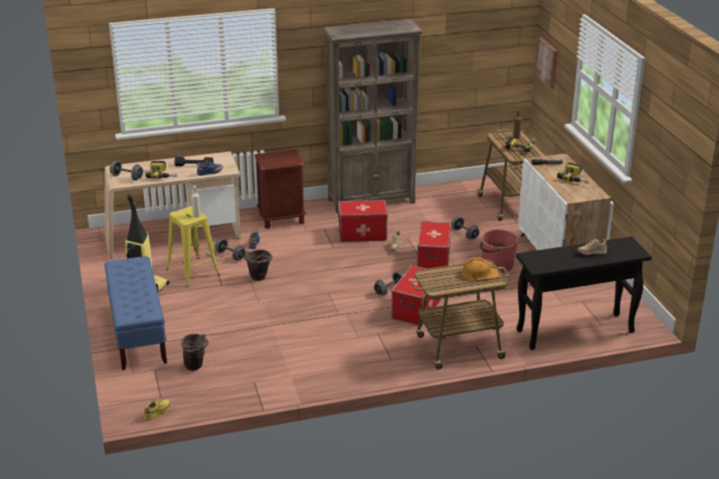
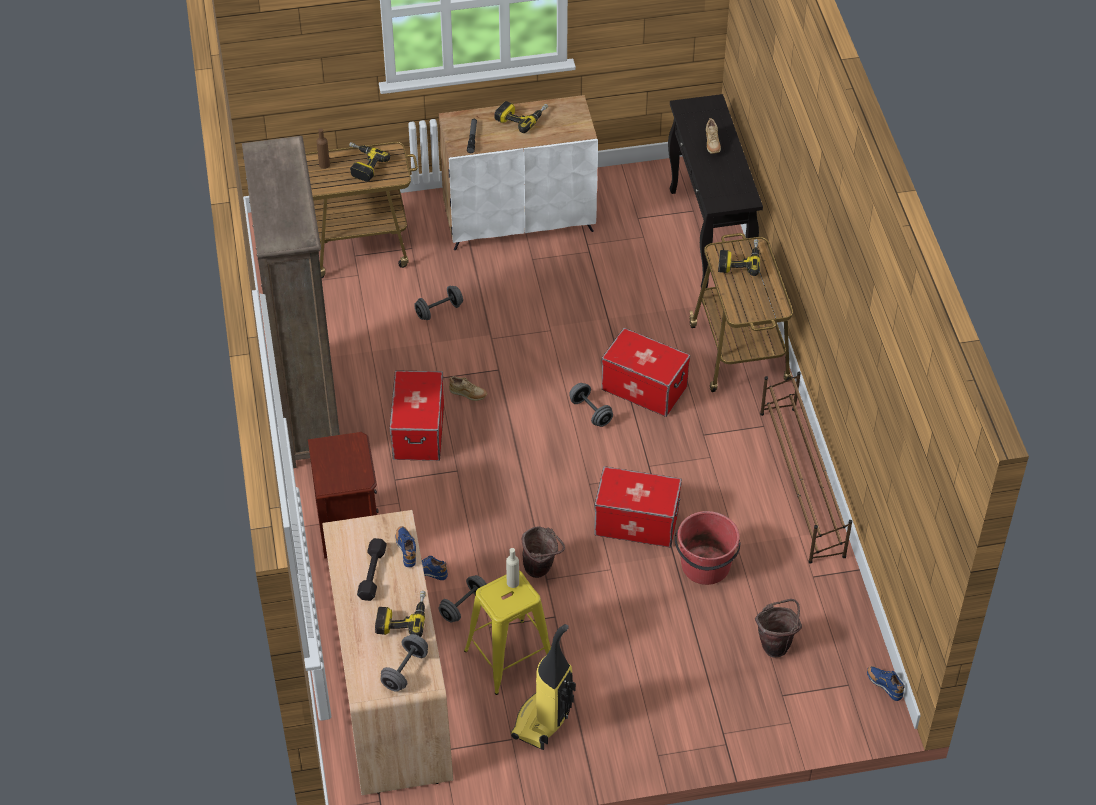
camera: 85 degrees left, 20 degrees up
(138, 333) = (686, 723): blue bench -> none
(158, 413) = (884, 685): yellow shoe -> blue shoe
(338, 376) = (801, 484): none -> brown shoe rack
(433, 261) = (514, 355): storage box -> storage box (637, 522)
(478, 273) = (739, 260): orange hard hat -> power drill
(497, 265) = (535, 287): red bucket -> red bucket (705, 566)
(547, 62) = (276, 47): picture -> none

